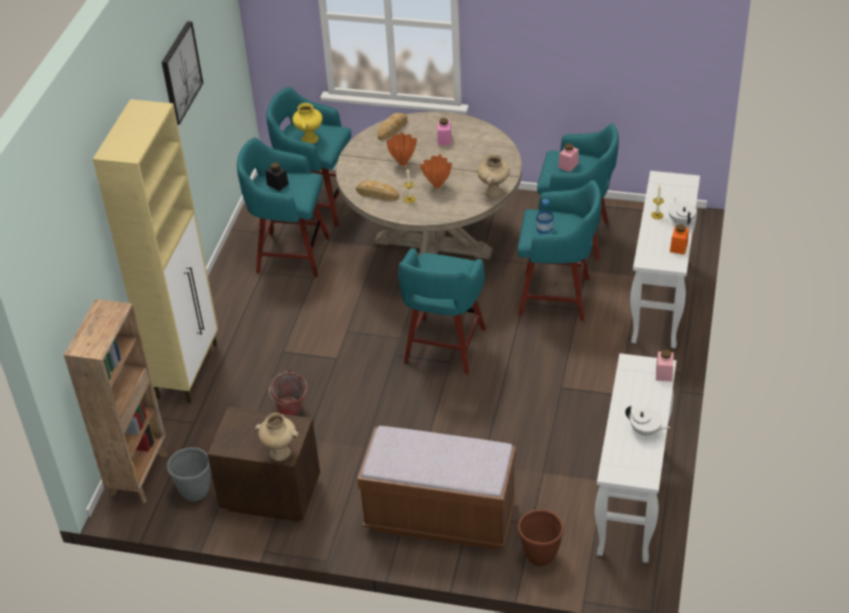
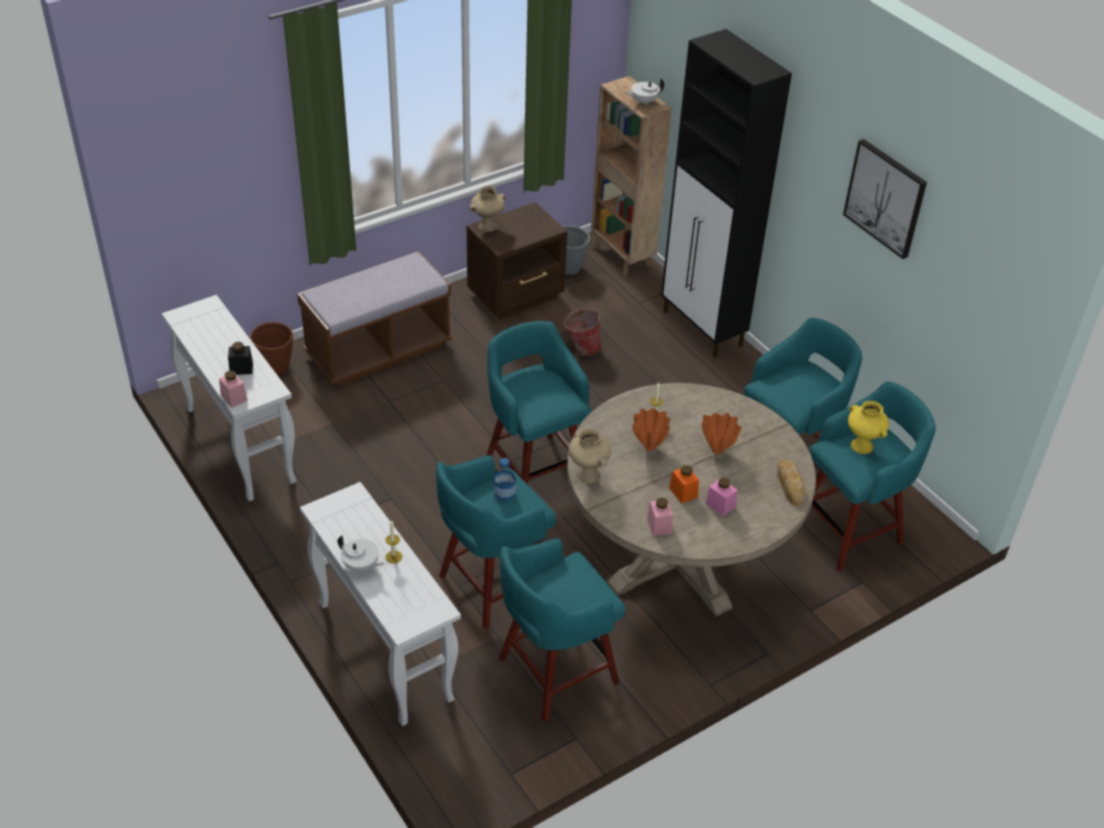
camera: 130 degrees right, 0 degrees up
(188, 370) = (703, 329): beige cabinet -> black cabinet
(277, 184) = (806, 383): black jar -> black jar (241, 368)
(377, 194) = (690, 405): bread -> none
(568, 165) = (571, 587): pink jar -> pink jar (659, 525)
(645, 431) = (209, 346): white teapot -> white teapot (643, 102)
(678, 247) = (334, 531): orange jar -> orange jar (683, 492)

